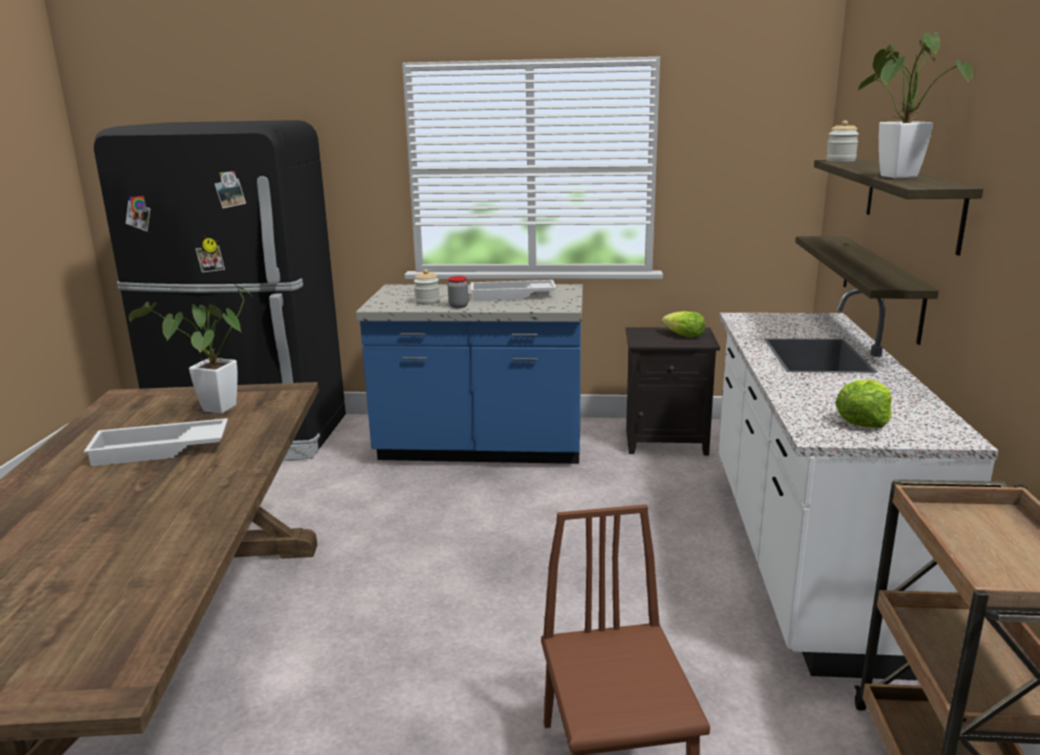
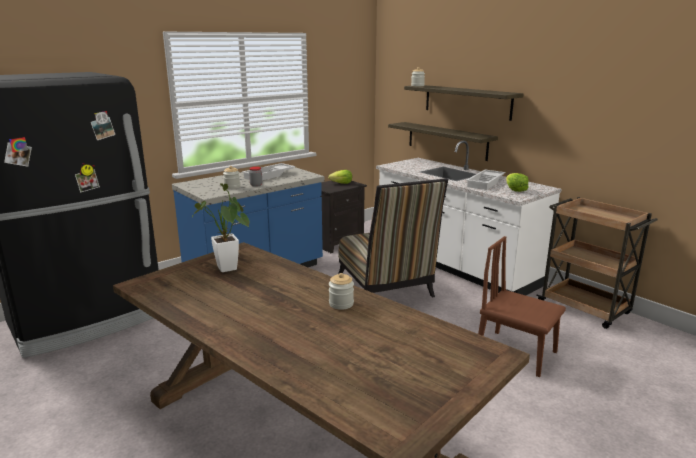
camera: 45 degrees left, 0 degrees up
(159, 450) = (256, 294): white tray -> white tray (486, 183)
(183, 504) = (341, 304): none -> jar
(611, 542) = (387, 288): none -> chair
(894, 176) = (475, 90): potted plant -> none

